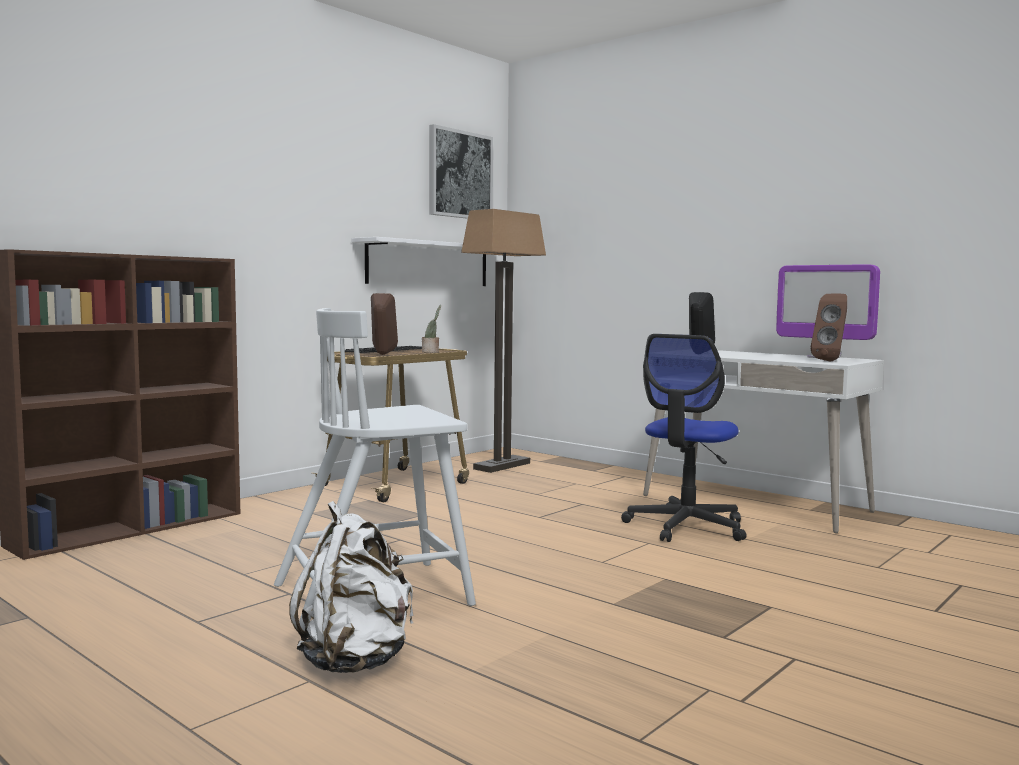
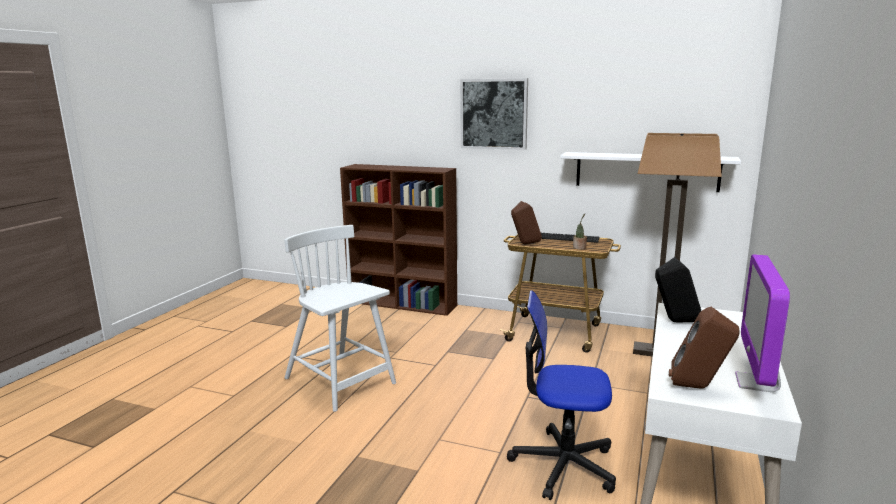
camera: 70 degrees right, 10 degrees up
(356, 660) = (255, 399): white backpack -> none
(459, 174) = (693, 91): picture -> picture (494, 114)

